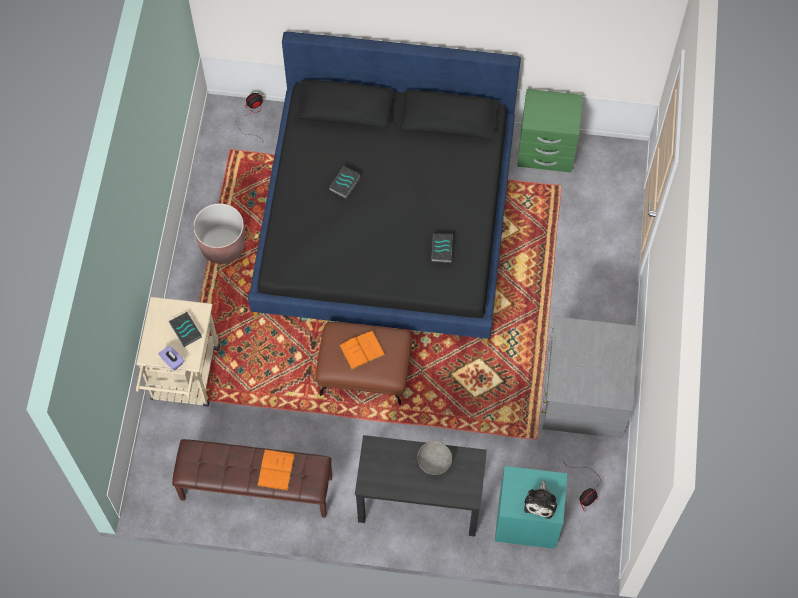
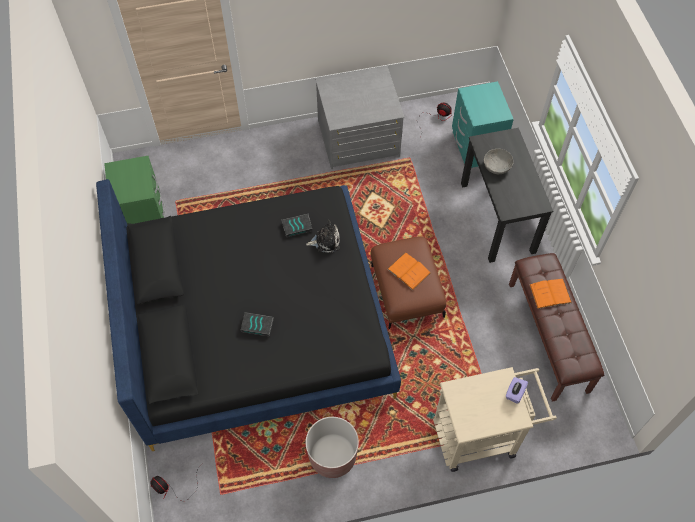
camera: 110 degrees left, 5 degrees down
(185, 330) = (479, 395): book -> none
(541, 502) = (489, 97): plush toy -> plush toy (325, 241)

